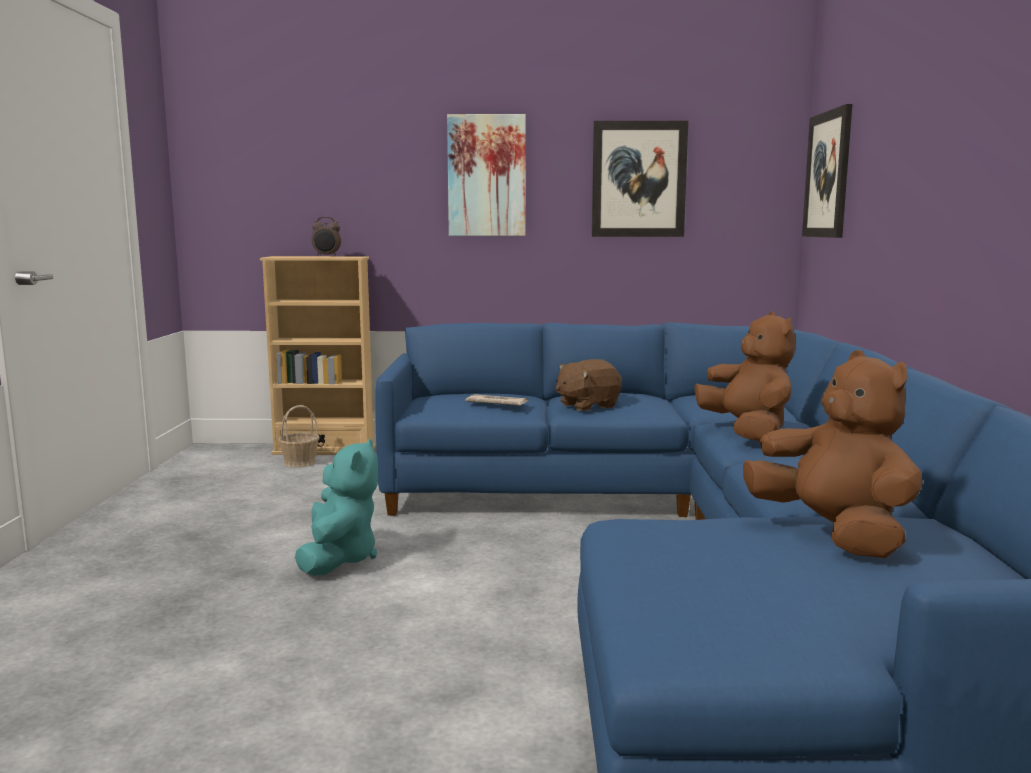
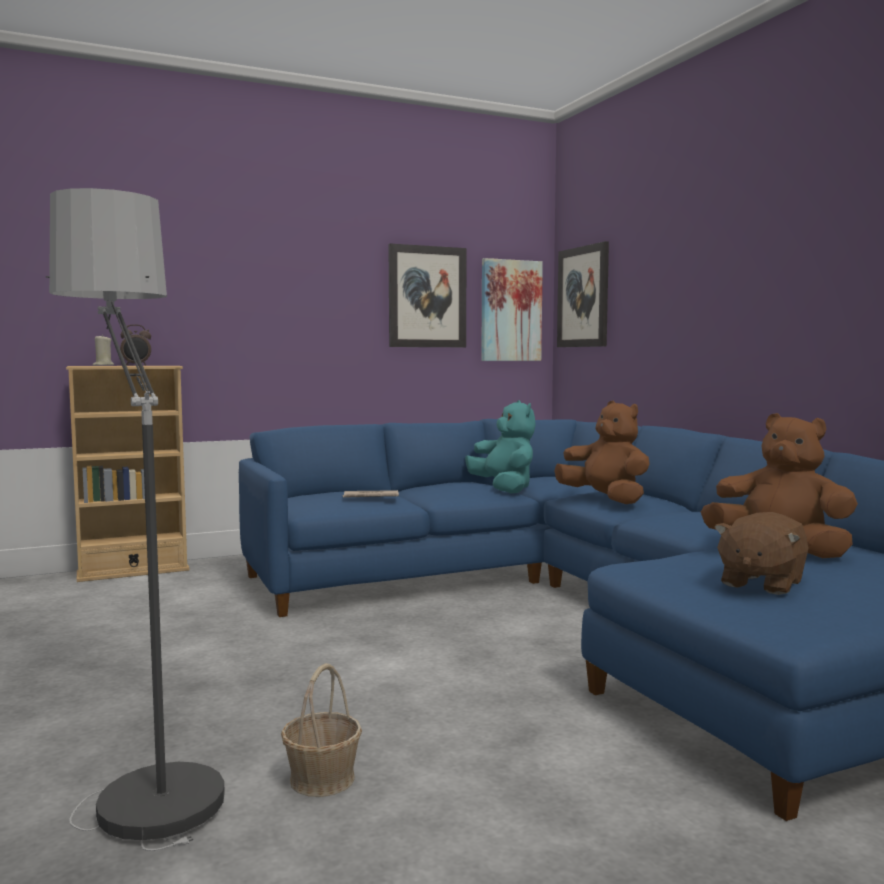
camera: 25 degrees left, 5 degrees down
(117, 641) = (139, 767): none -> floor lamp
(296, 256) = (103, 365): none -> beige candle
(299, 462) = (120, 585): basket -> basket (321, 779)
(339, 558) = (279, 658): turquoise plush toy -> turquoise plush toy (504, 489)
(487, 176) = (294, 289): picture -> picture (510, 311)
(587, 406) = (447, 493): brown plush toy -> brown plush toy (760, 583)

